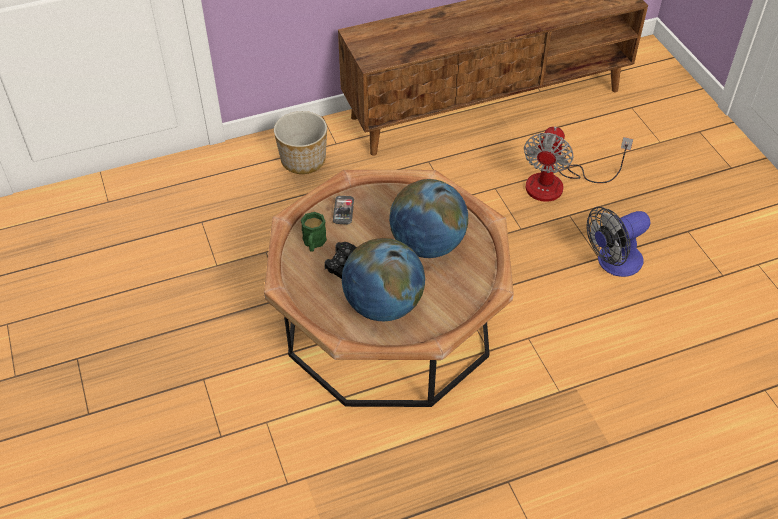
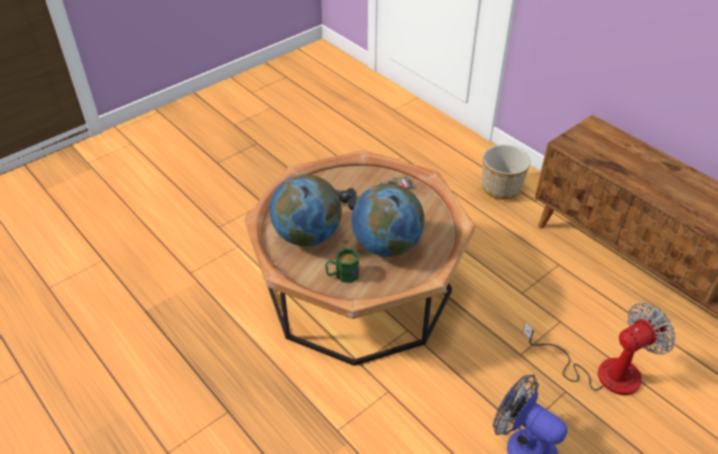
camera: 70 degrees right, 5 degrees down
(314, 243) = (353, 181): green mug -> green mug (342, 275)
(557, 184) = (602, 372): fan -> fan turned 150 degrees clockwise

